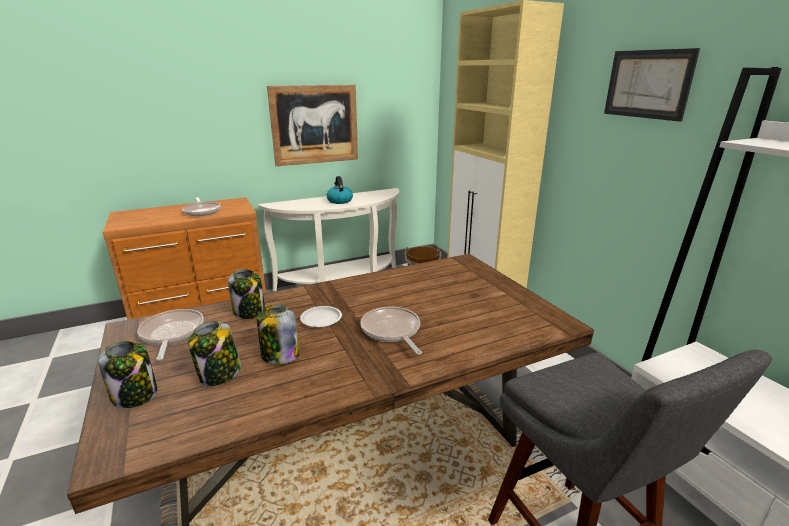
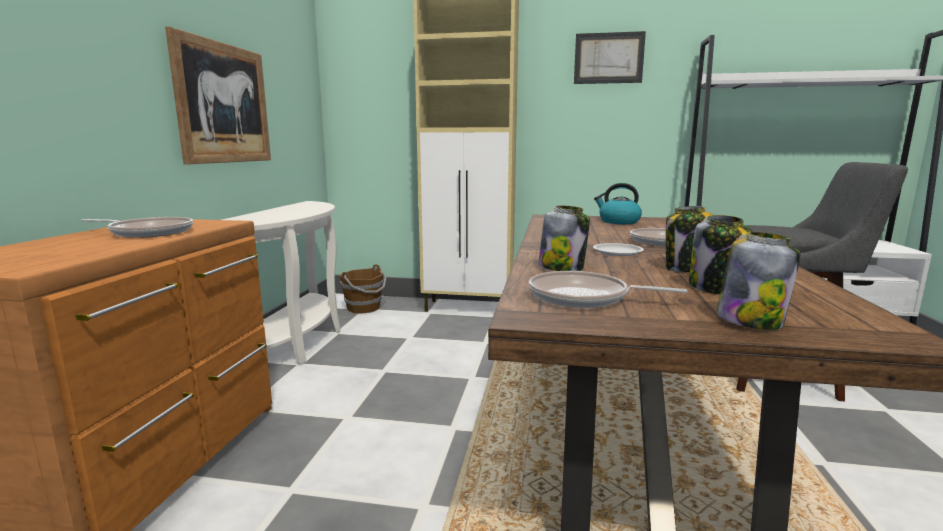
camera: 55 degrees left, 10 degrees down
(339, 201) = (287, 212): kettle -> kettle (618, 222)

